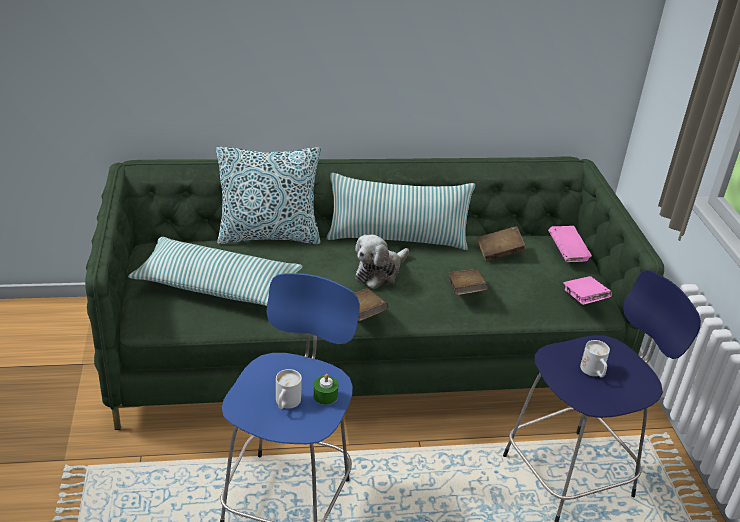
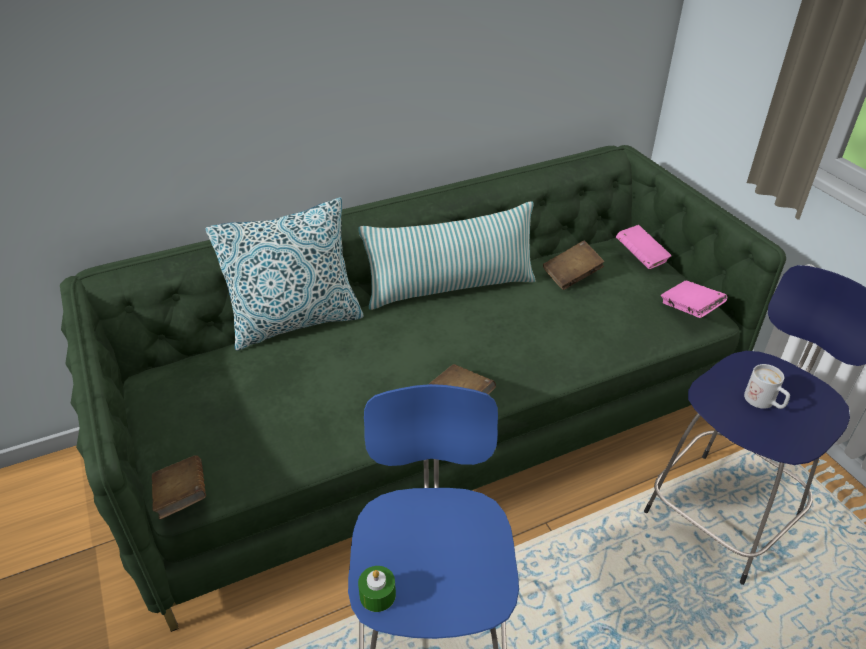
camera: 15 degrees left, 5 degrees up
(217, 286) = (260, 411): pillow -> none
(286, 403) = (435, 570): white mug -> none
(325, 396) = (480, 541): green candle -> green candle (377, 595)
(379, 272) = (452, 337): plush toy -> none
(465, 291) = (561, 335): brown book -> brown book (182, 497)

